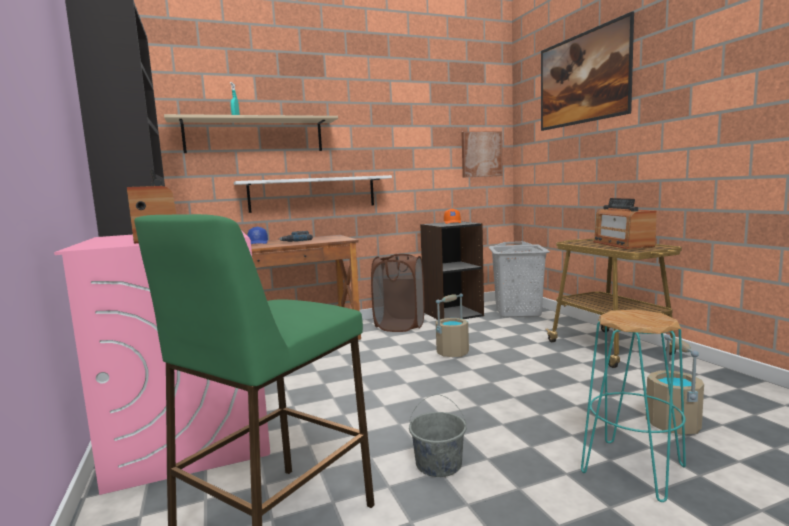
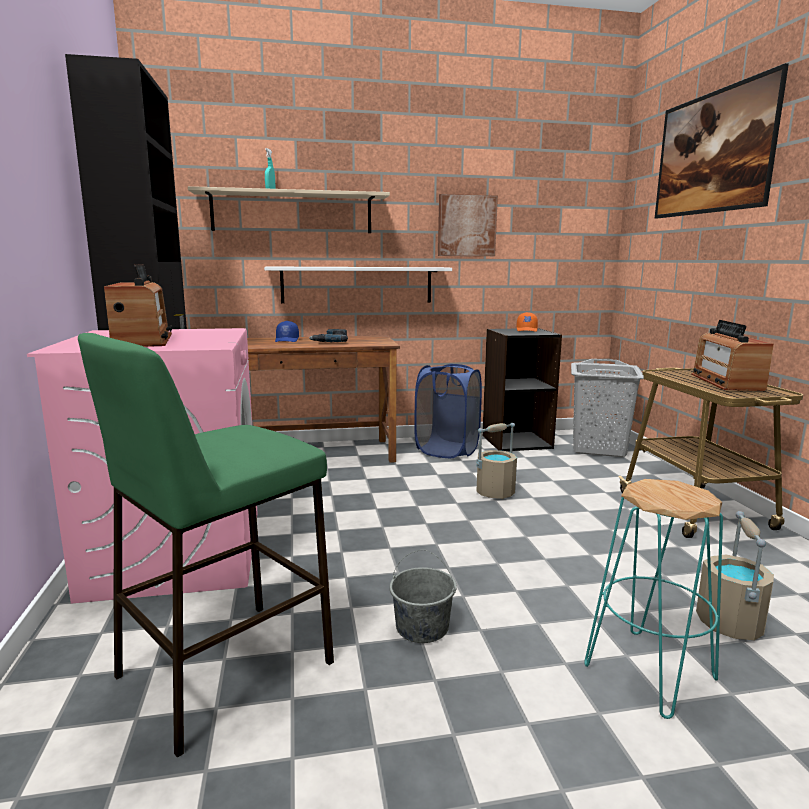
camera: 10 degrees right, 5 degrees up
(400, 326) = (447, 450): brown laundry basket -> blue laundry basket
(481, 154) = (575, 244): picture -> picture (466, 226)

